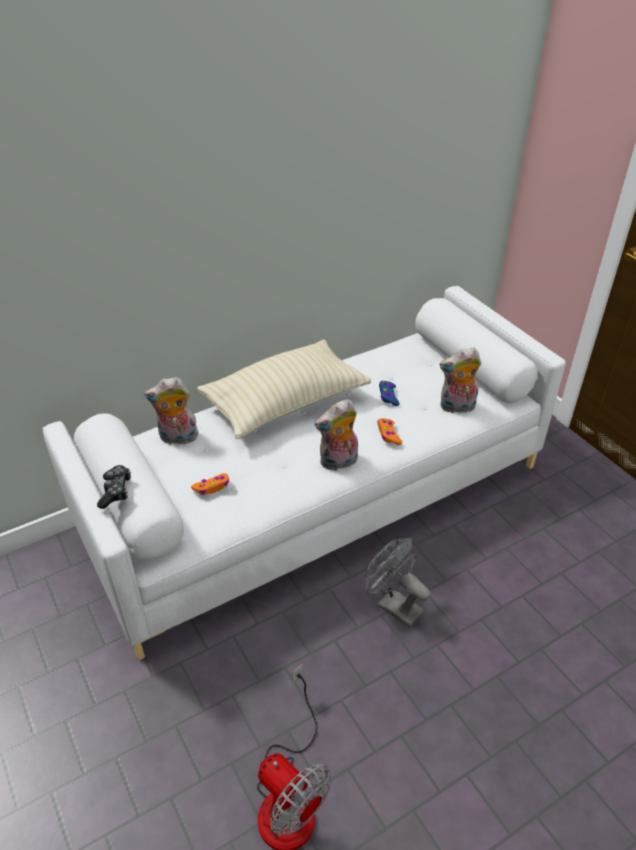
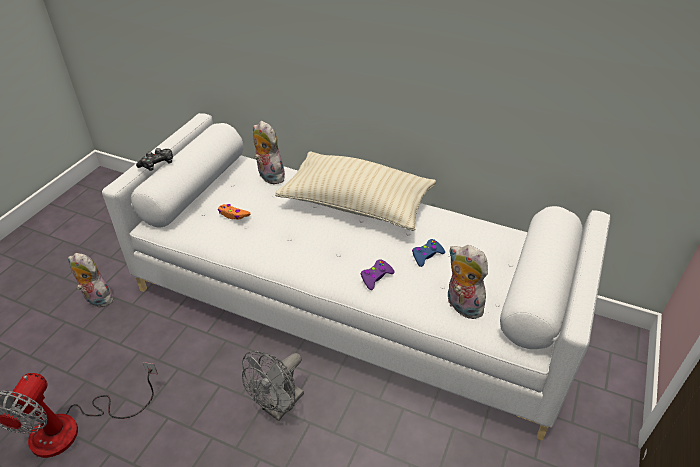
camera: 55 degrees right, 0 degrees up
(338, 463) = (315, 264): plush toy -> plush toy (96, 299)
(388, 435) = (376, 277): orange game controller -> purple game controller
(393, 605) = (279, 407): grey fan -> grey fan turned 150 degrees counterclockwise

